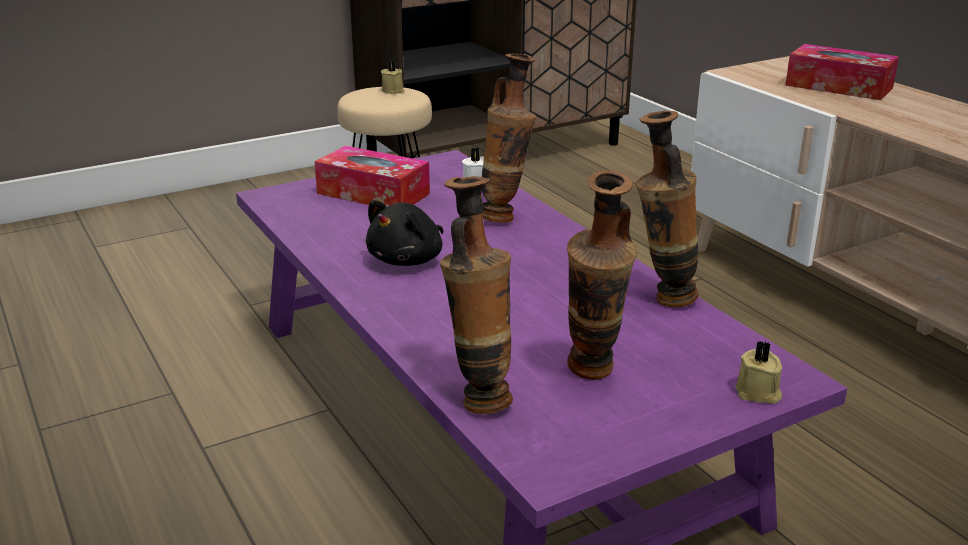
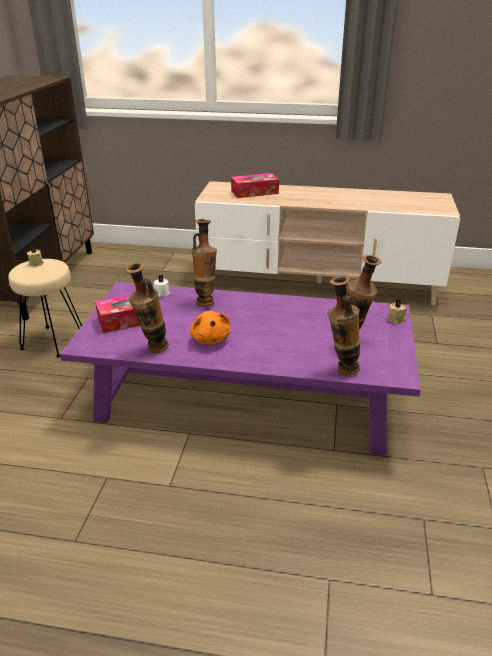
camera: 50 degrees left, 5 degrees up
(408, 259) = (210, 338): black plush toy -> orange plush toy
(661, 299) = (317, 304): vase -> vase (152, 350)

